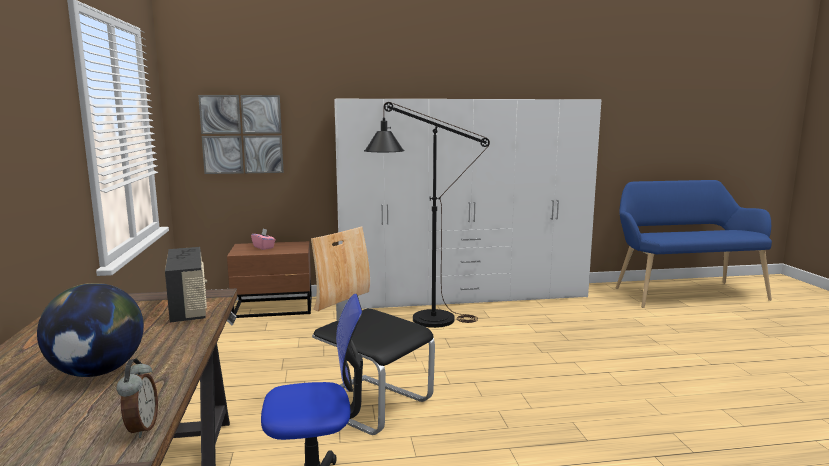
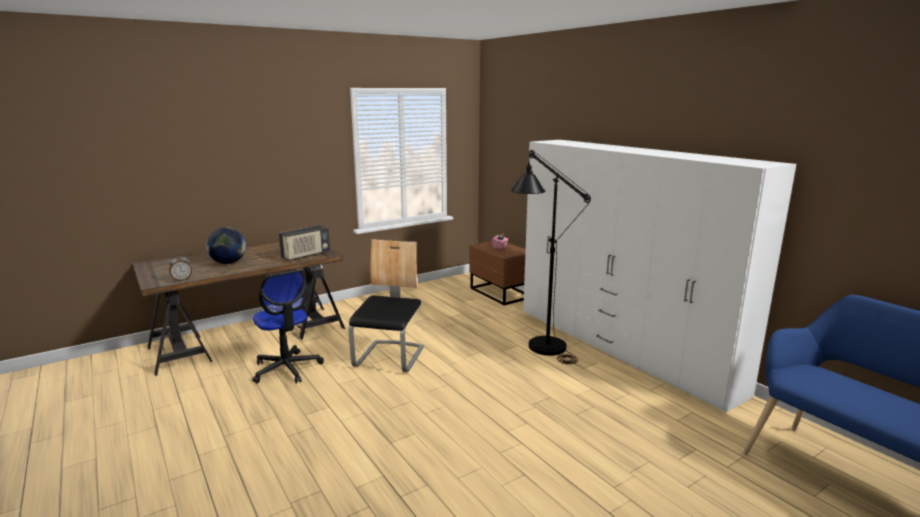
camera: 65 degrees right, 5 degrees up
(242, 134) = (510, 161): picture -> none

